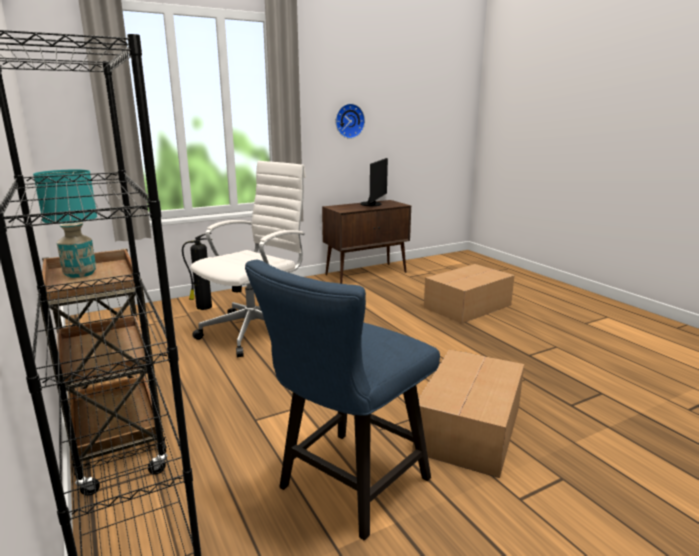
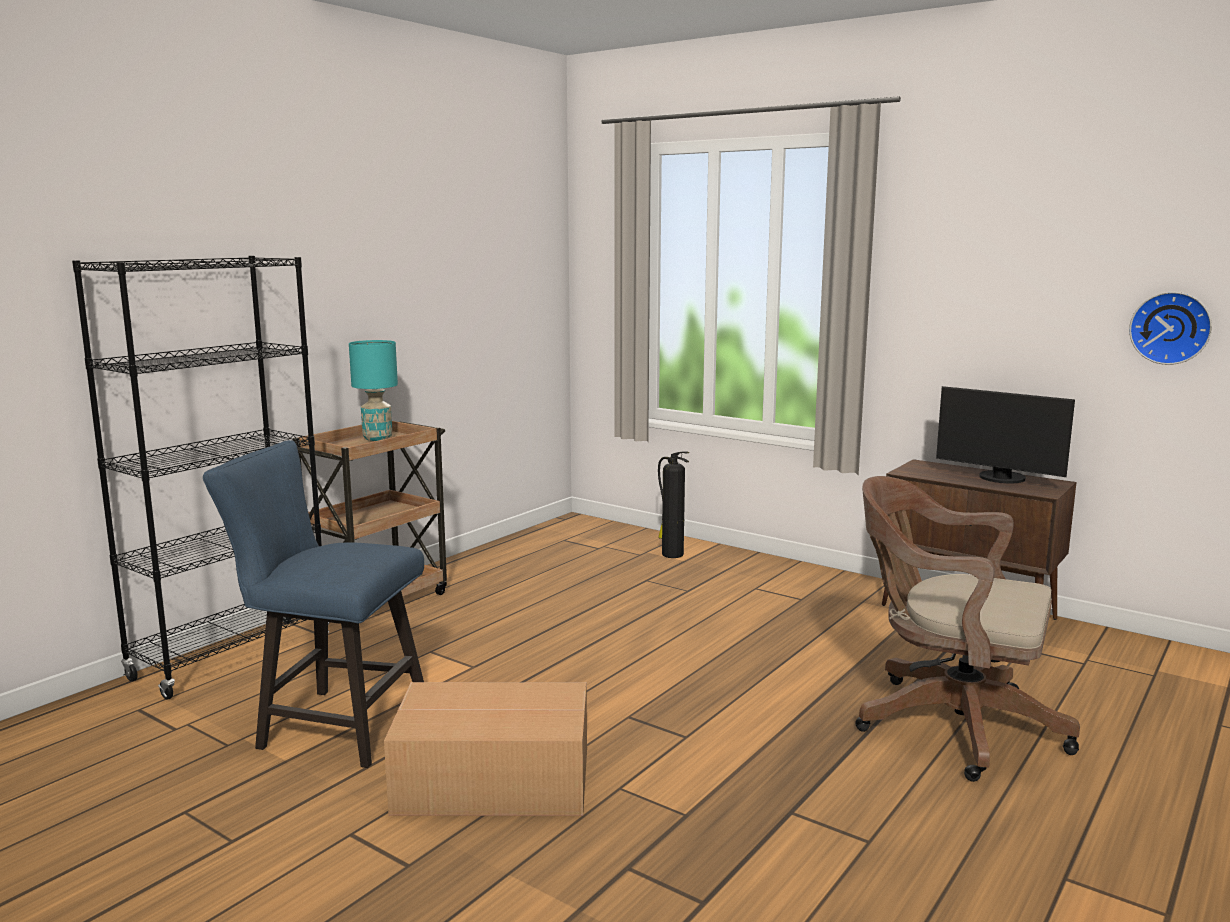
camera: 65 degrees right, 5 degrees down
(256, 331) = (638, 597): white office chair -> none
(349, 121) = (989, 309): wall clock -> wall clock (1170, 327)
(373, 204) = (1000, 479): monitor -> monitor turned 45 degrees clockwise
(466, 306) = (947, 724): cardboard box -> brown office chair

